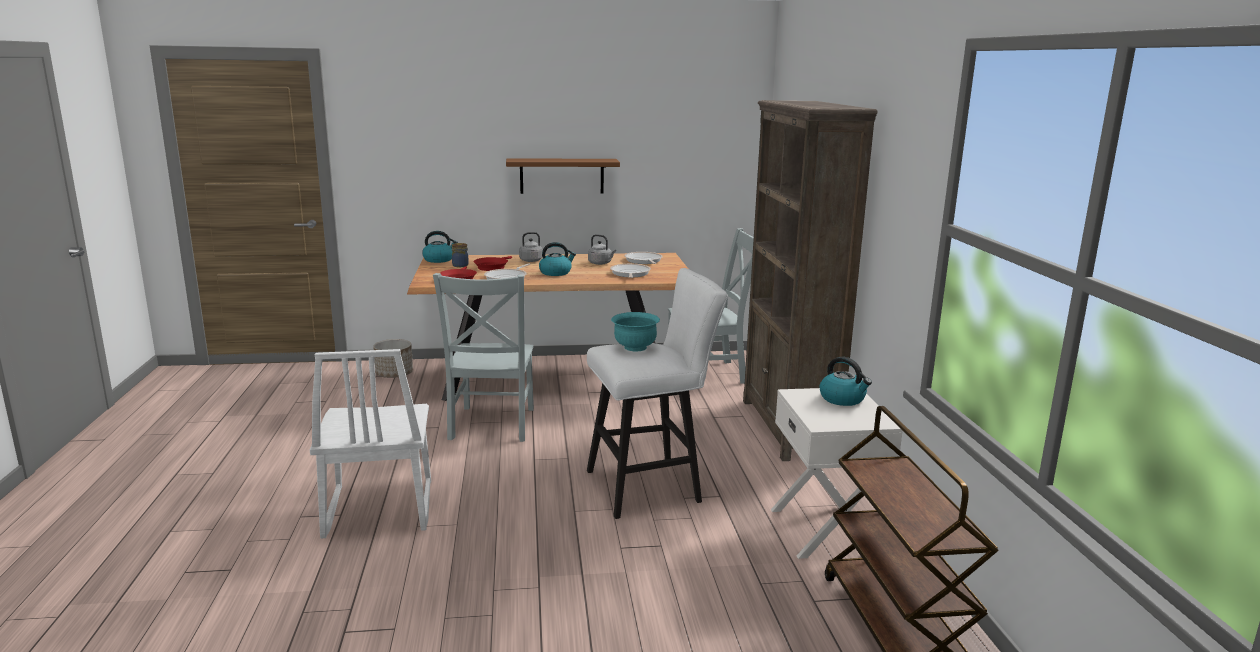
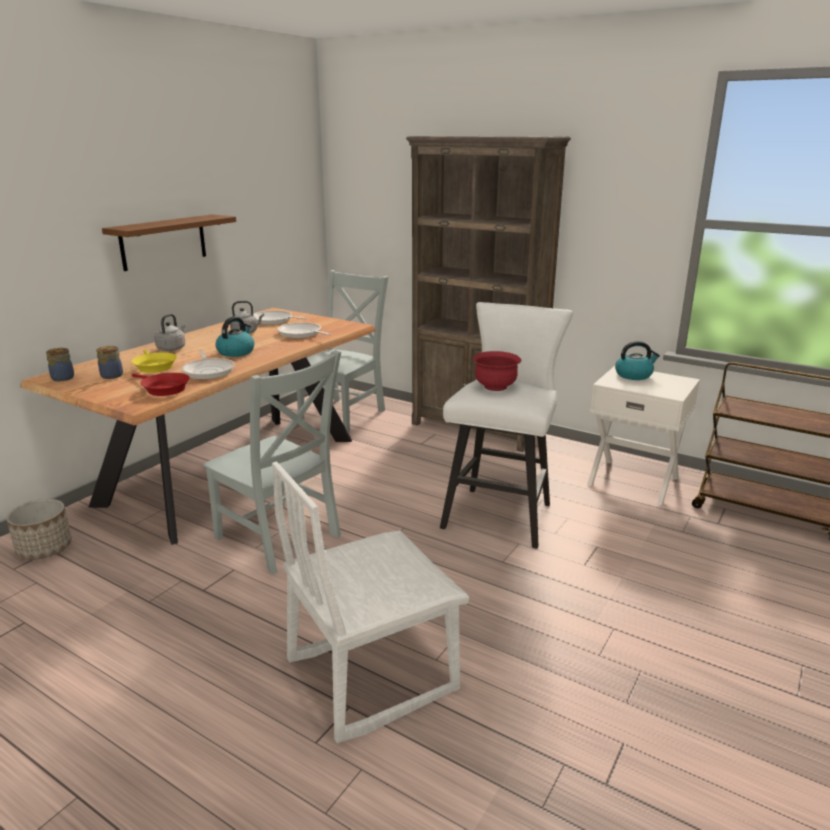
camera: 50 degrees left, 5 degrees up
(378, 510) = (370, 674): white chair -> white chair turned 120 degrees clockwise
(439, 260) = (62, 378): kettle -> jar
(492, 267) = (154, 366): red frying pan -> yellow frying pan
(635, 347) = (495, 387): turquoise bowl -> red bowl

